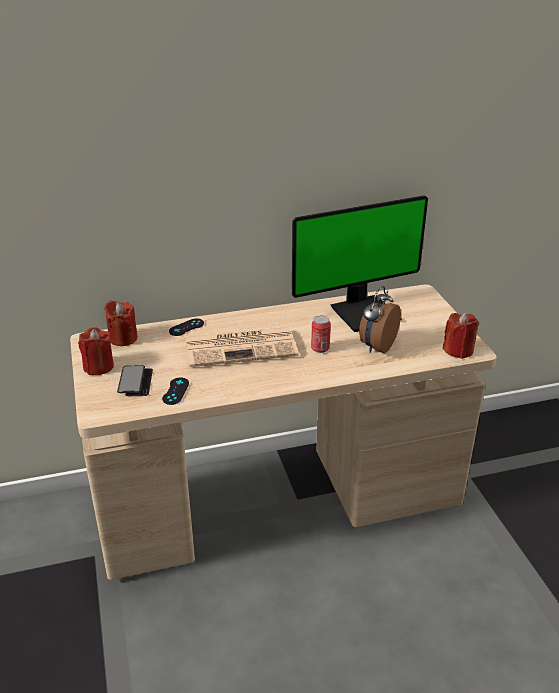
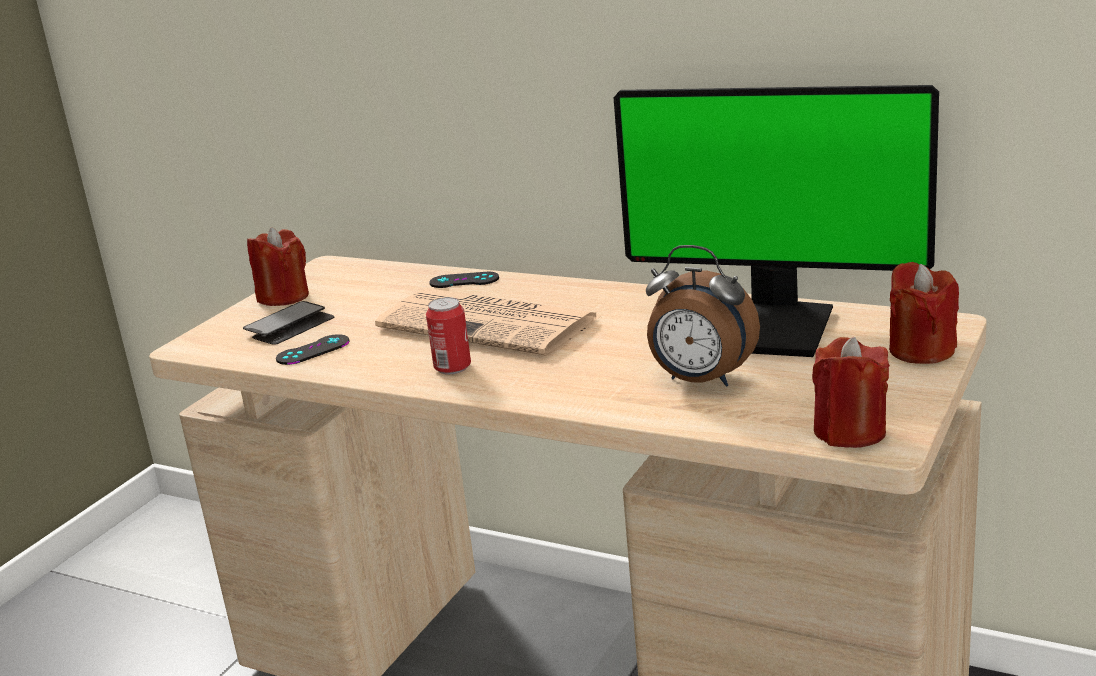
camera: 45 degrees right, 10 degrees down
(123, 338) = (367, 273): red candle -> red candle (921, 350)
(320, 348) = (601, 357): can -> can (452, 367)
(376, 346) = (700, 381): alarm clock -> alarm clock turned 135 degrees counterclockwise

